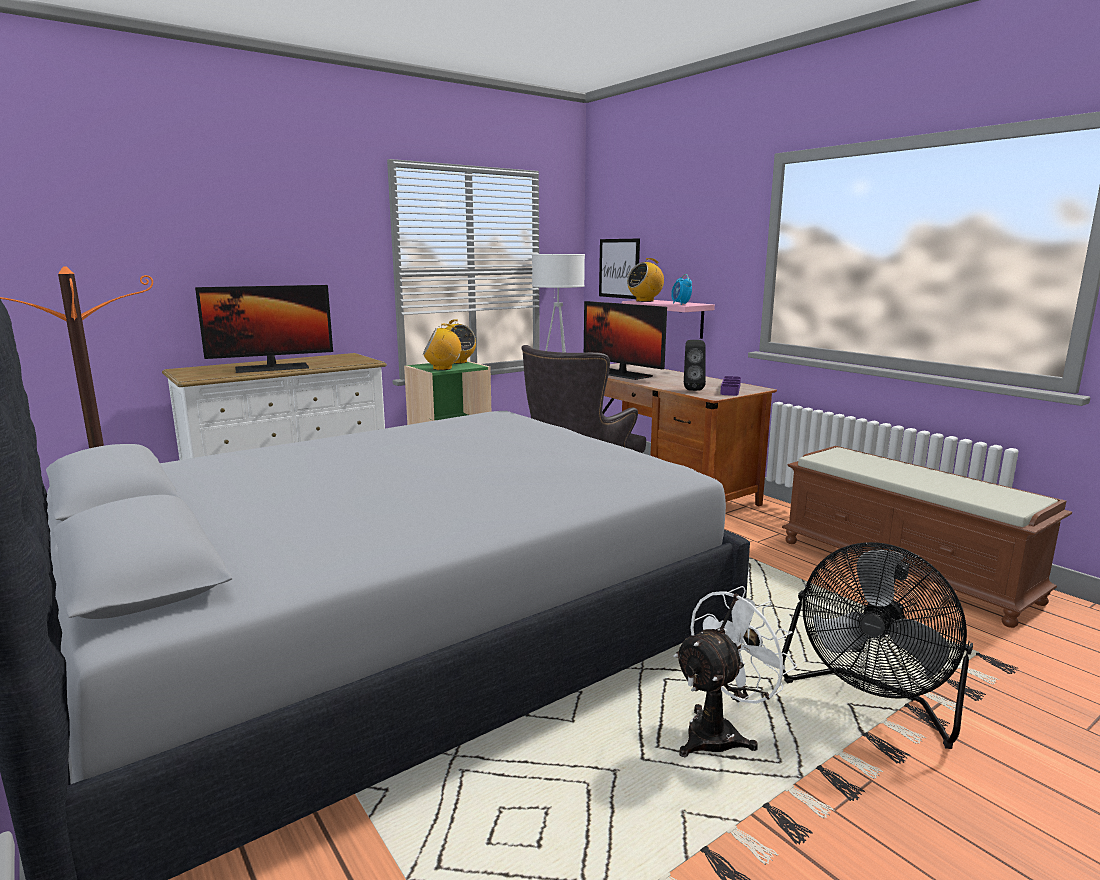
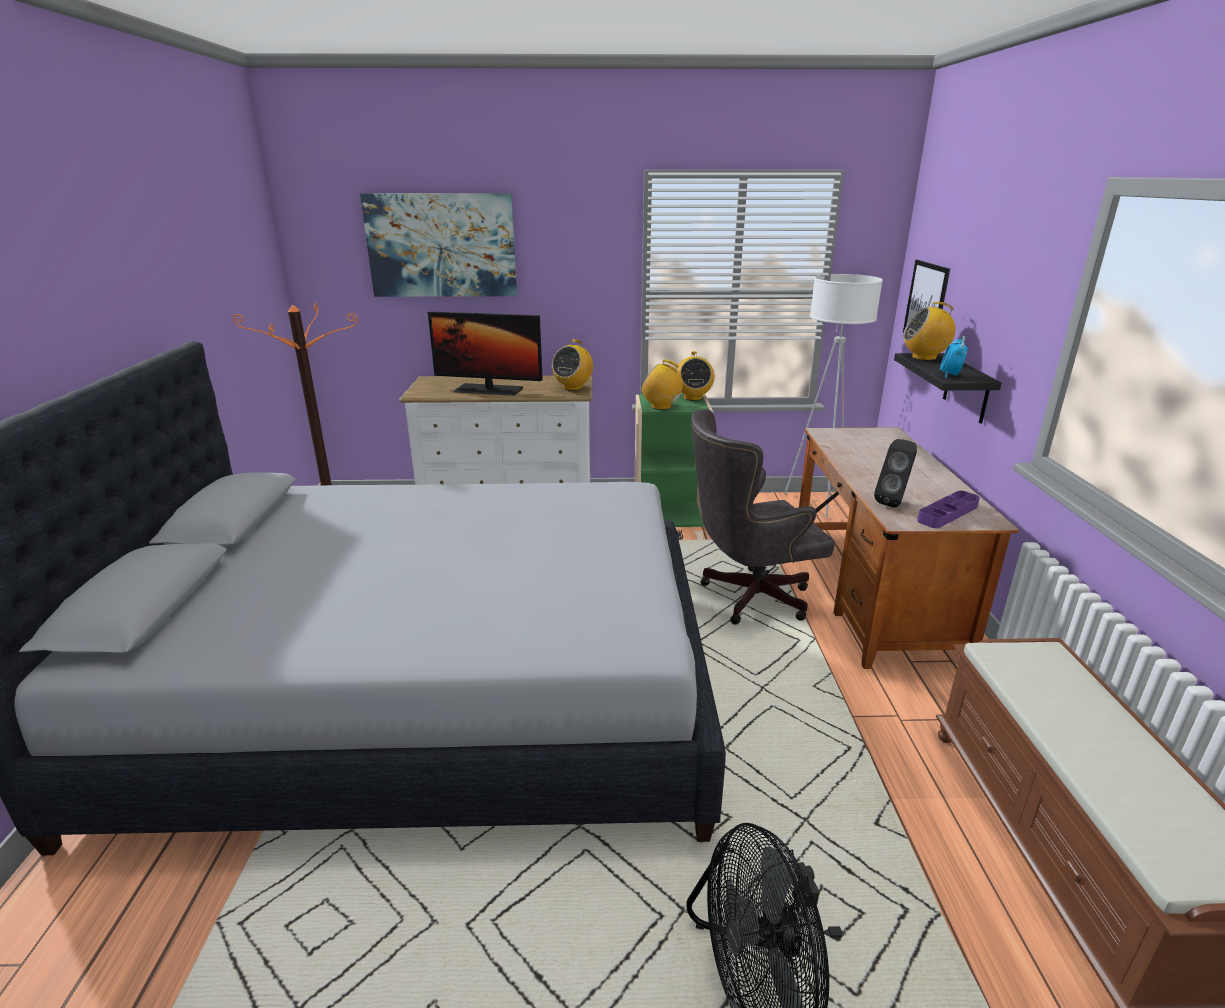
camera: 35 degrees right, 10 degrees up
(186, 222) = (441, 245): none -> picture
(356, 359) = (573, 387): none -> radio
(621, 374) = (852, 451): monitor -> none
(680, 318) = (966, 388): pink shelf -> black shelf
(720, 733) = (563, 942): white fan -> none

